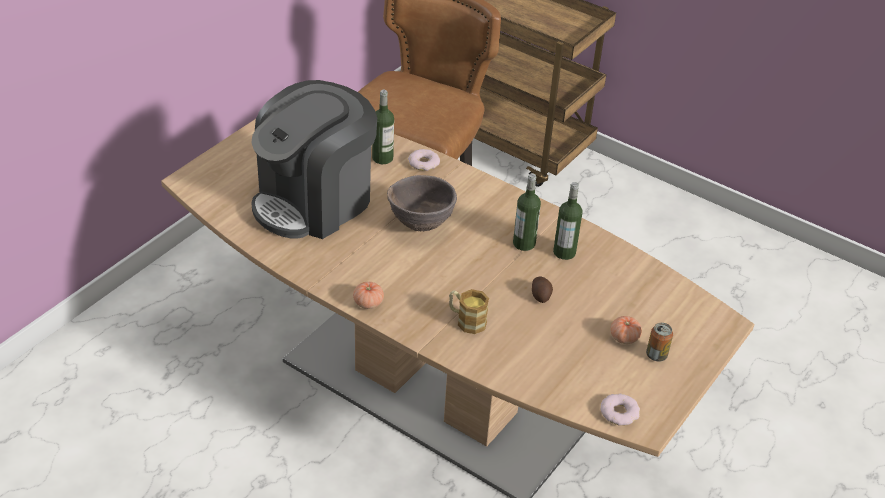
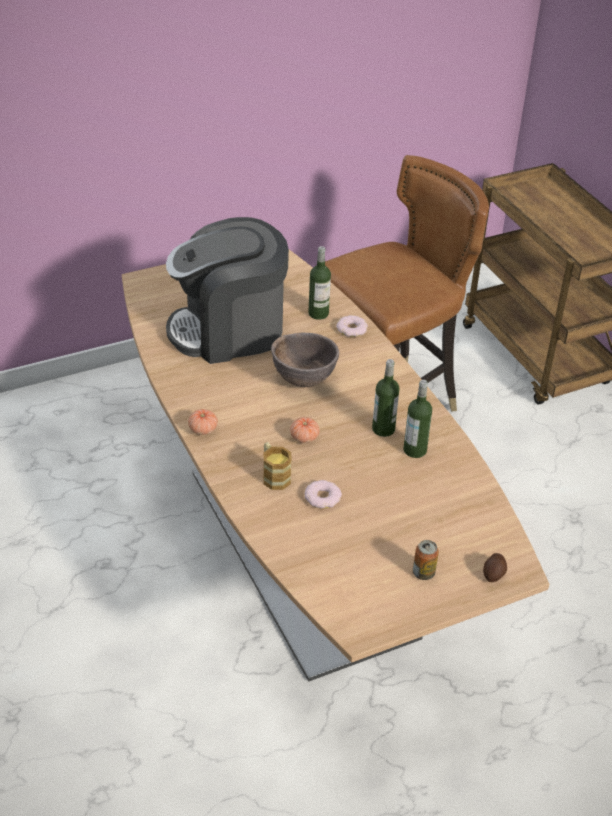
camera: 30 degrees right, 0 degrees up
(541, 295) = (360, 479): potato -> potato (494, 573)
(619, 412) = (343, 608): donut -> donut (322, 497)
(624, 338) = (406, 545): tomato -> tomato (304, 438)

